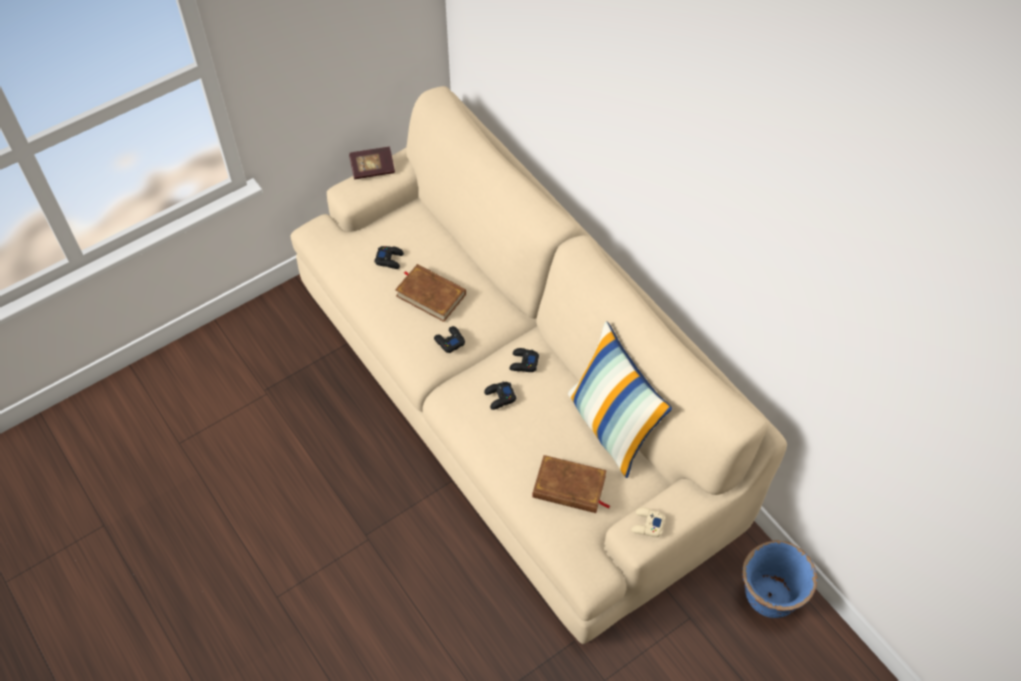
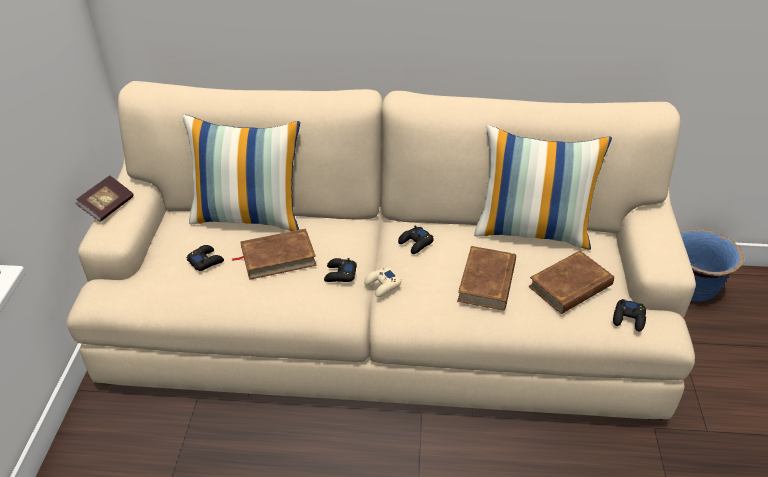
camera: 50 degrees left, 15 degrees down
(454, 246) = (249, 216): none -> pillow
(500, 397) = (435, 276): black game controller -> black game controller (629, 318)
(524, 432) = (487, 281): none -> brown book
(647, 525) = (661, 252): beige game controller -> beige game controller (382, 285)

